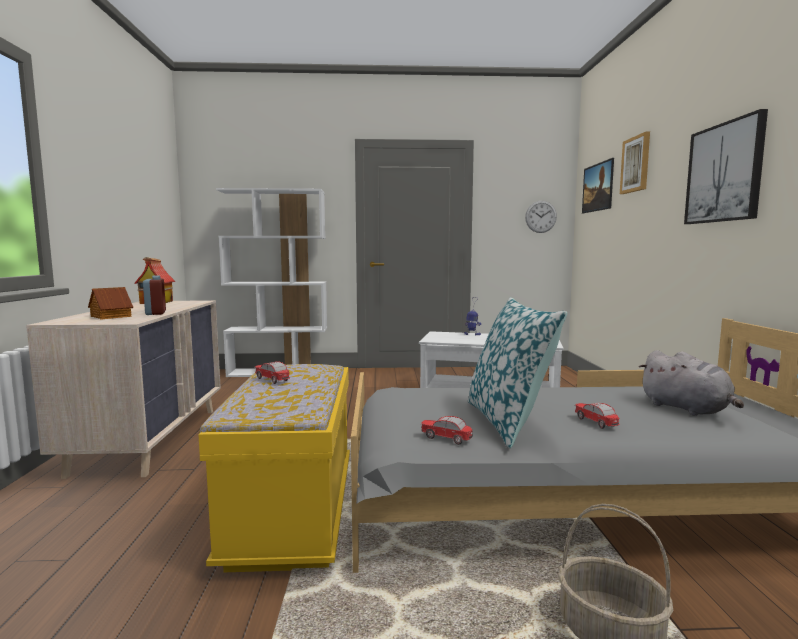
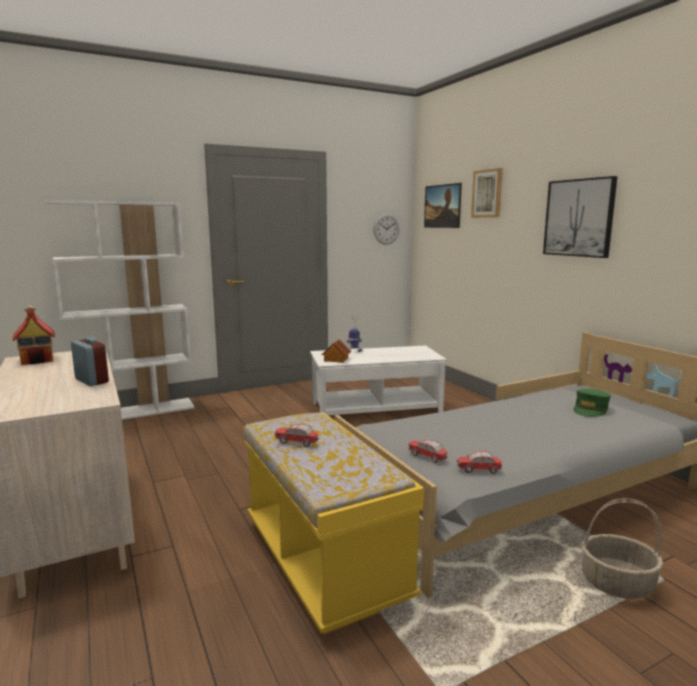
camera: 25 degrees left, 5 degrees up
(110, 316) = (49, 395): toy house -> toy house (336, 359)
(508, 422) = (499, 444): pillow -> none
(595, 423) = (553, 433): toy car -> toy car (427, 457)
(687, 409) = (590, 410): grey plush toy -> green cap

